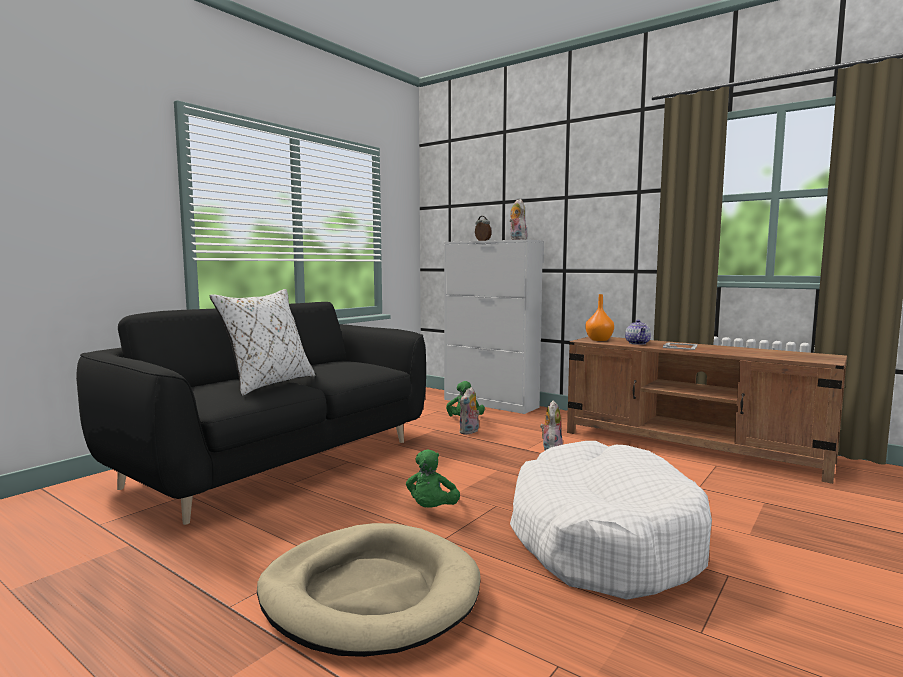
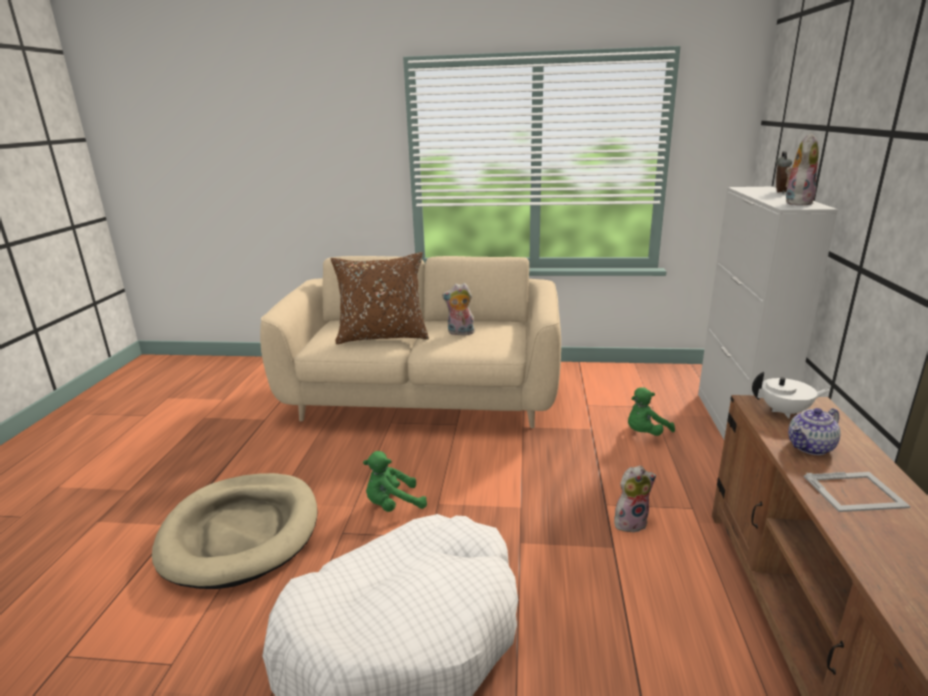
camera: 60 degrees right, 15 degrees up
(268, 384) = (383, 337): white pillow -> brown pillow
(277, 462) = (424, 399): black sofa -> beige sofa
(469, 432) = (612, 450): plush toy -> plush toy (460, 333)
(599, 340) = (785, 412): orange vase -> white teapot

